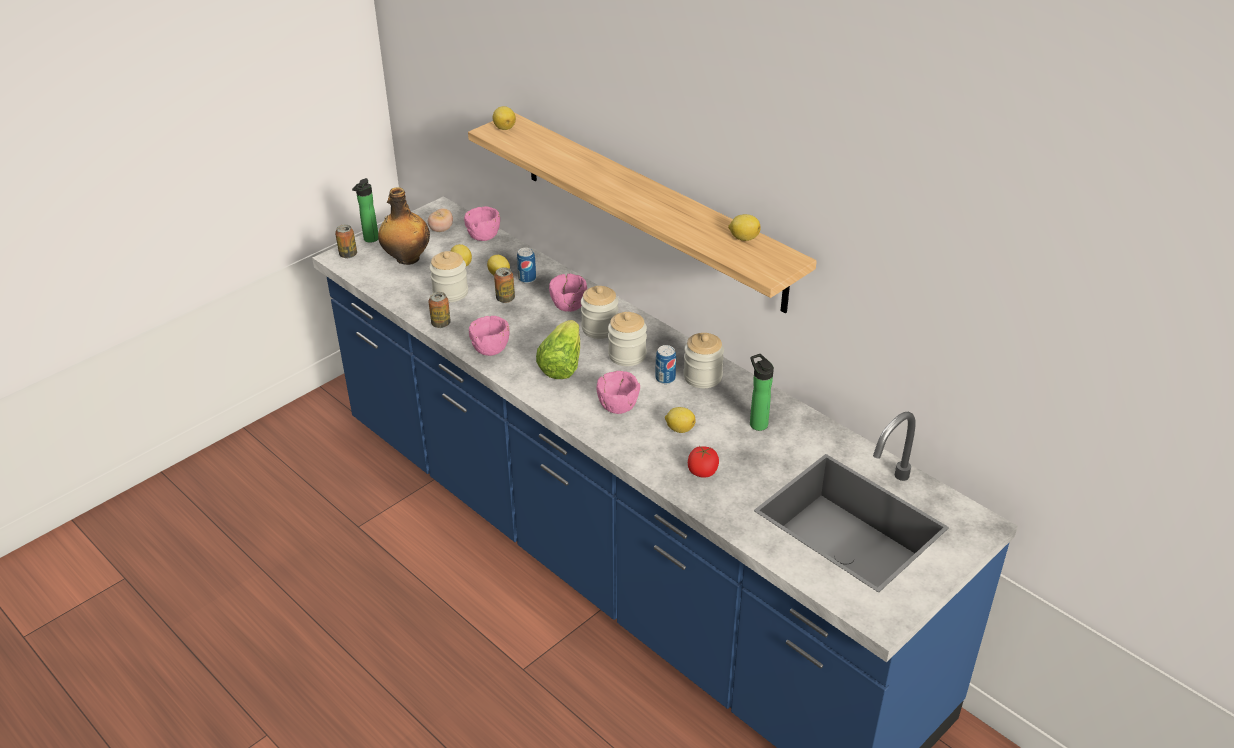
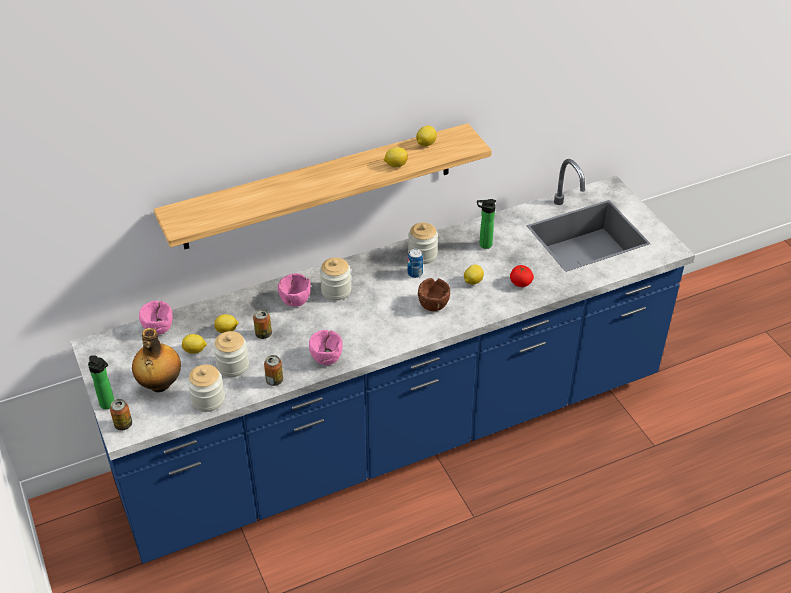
camera: 70 degrees left, 5 degrees up
(441, 230) = (128, 353): tomato -> none
(504, 127) = (180, 218): lemon -> lemon (395, 165)
(527, 279) = (243, 315): can -> none
(562, 364) = (369, 322): lettuce -> none
(617, 406) = (433, 305): pink bowl -> brown bowl
(627, 355) = (377, 285): jar -> jar (208, 400)

